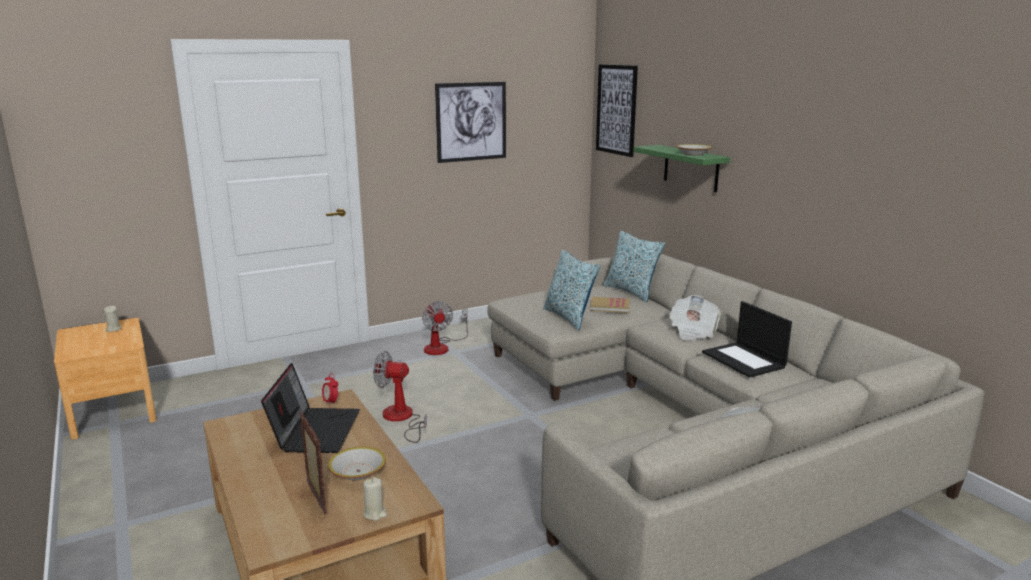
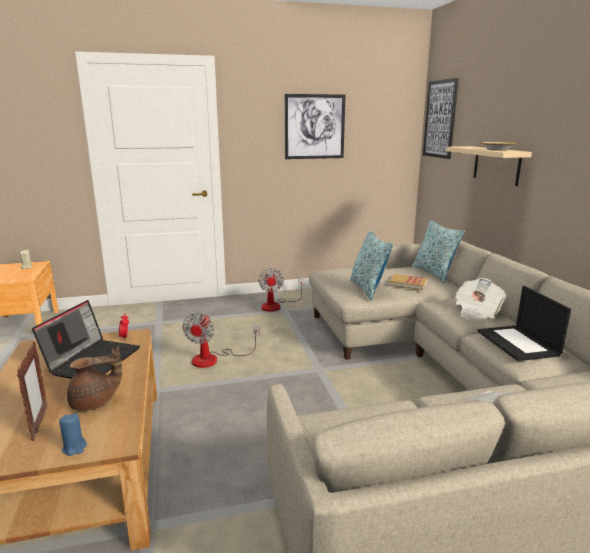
camera: 15 degrees right, 0 degrees up
(358, 471) = (95, 403): bowl -> brown teapot
(375, 513) = (74, 448): beige candle -> blue candle
(401, 419) = (214, 359): fan -> fan turned 105 degrees counterclockwise
(691, 168) = (496, 165): green shelf -> beige shelf

